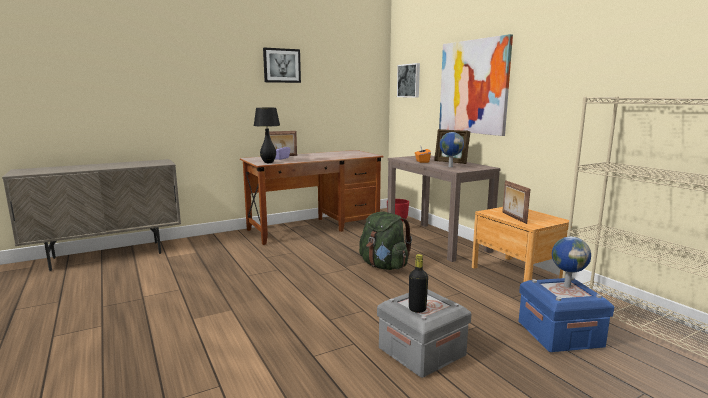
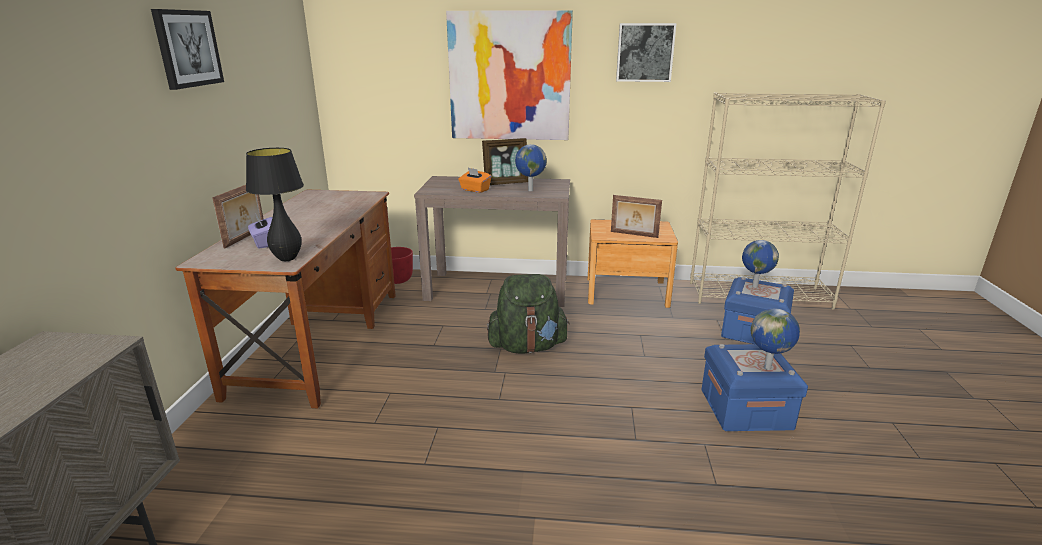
camera: 55 degrees left, 10 degrees up
(409, 80) = (367, 63): picture -> picture (645, 52)
(417, 309) = (768, 368): black bottle -> globe
(421, 351) = (745, 409): grey storage box -> blue storage box

